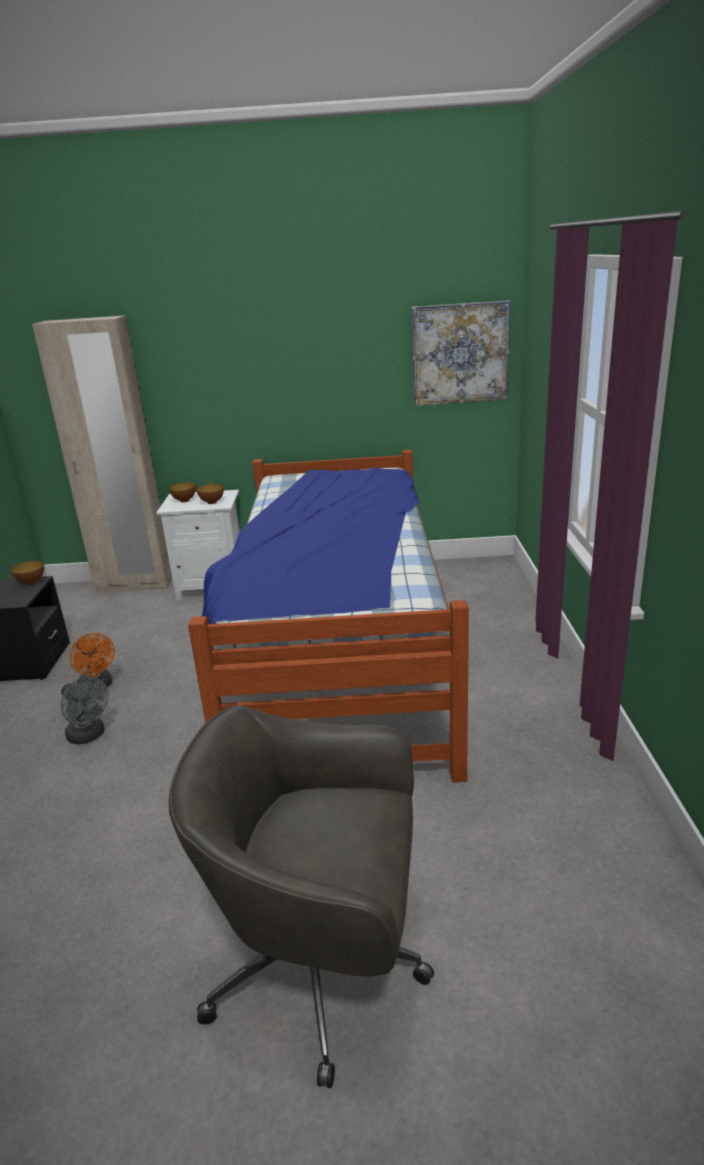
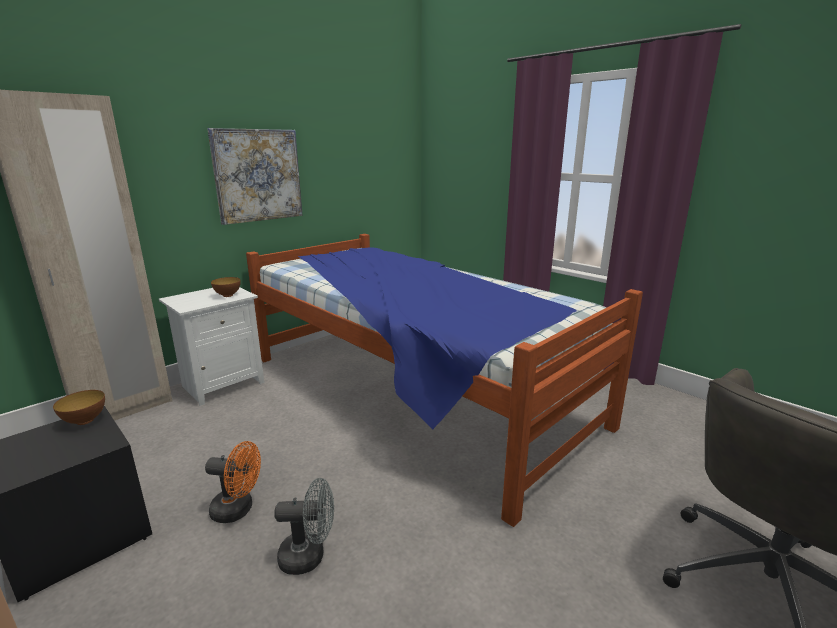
camera: 45 degrees left, 5 degrees down
(184, 500) = (192, 299): bowl -> none
(460, 354) = (389, 160): picture -> picture (258, 175)

